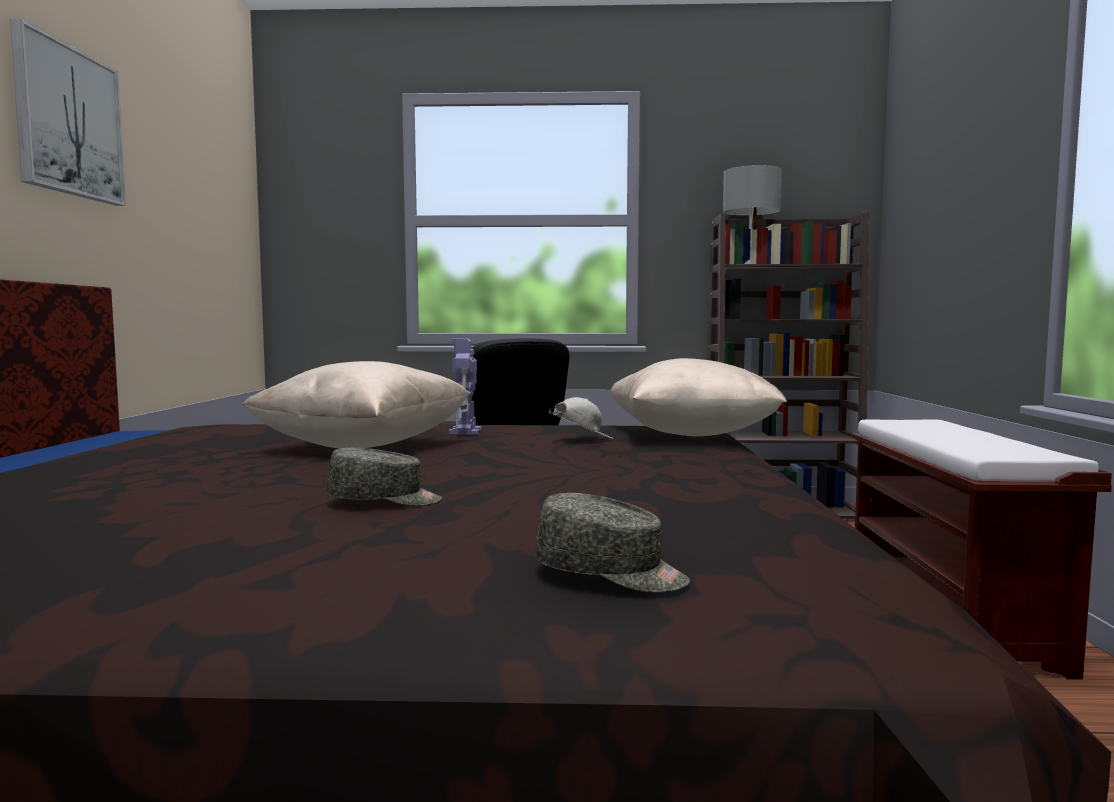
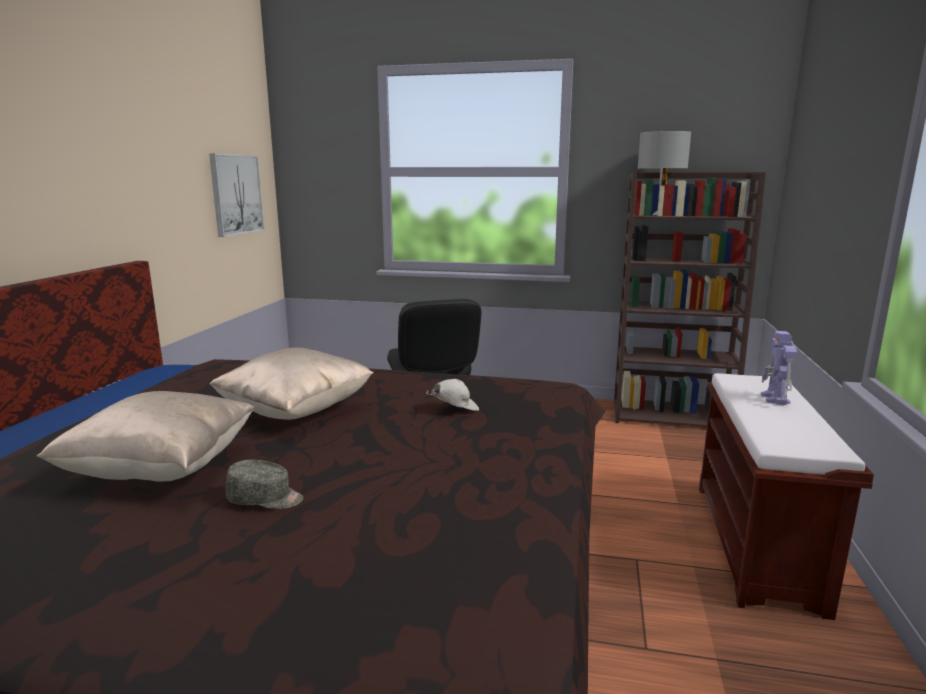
camera: 10 degrees right, 10 degrees up
(68, 122) = (109, 141): picture -> picture (236, 194)
(465, 431) = (380, 388): toy robot -> toy robot (775, 399)
(611, 575) = (349, 620): grey cap -> none
(690, 436) = (543, 405): beige pillow -> beige pillow (162, 470)

